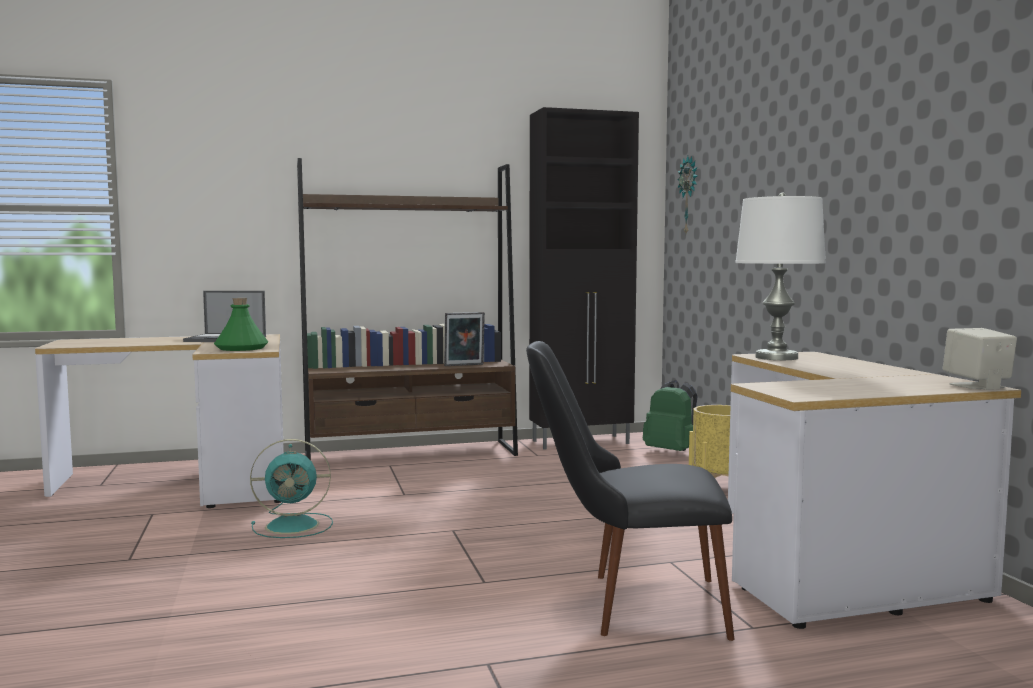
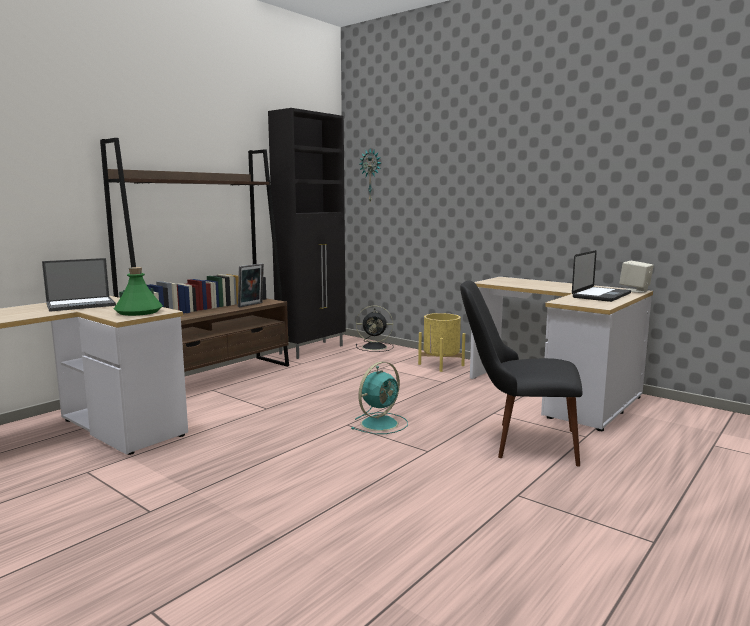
camera: 35 degrees left, 5 degrees up
(295, 525) = (233, 449): turquoise fan -> turquoise fan (380, 423)
(628, 604) = (518, 441): black chair -> black chair turned 45 degrees clockwise
(671, 451) = (375, 347): green backpack -> black fan
(776, 357) = (501, 282): white table lamp -> none
(872, 385) = (601, 295): none -> laptop

